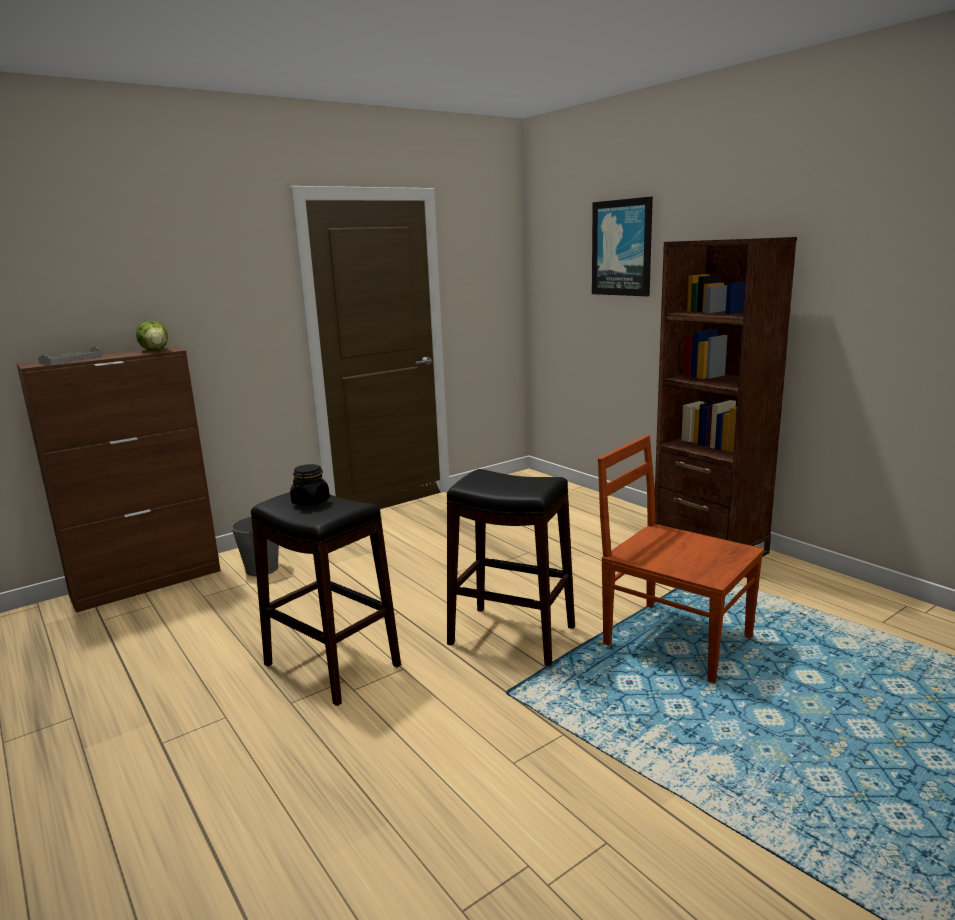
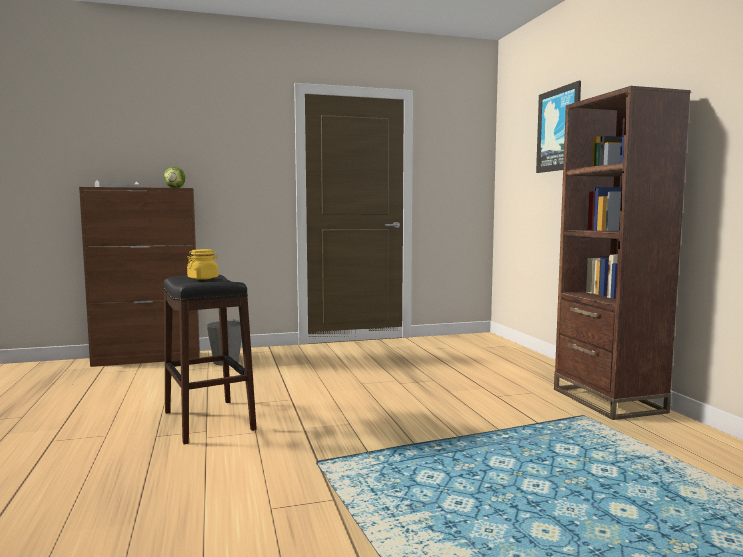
camera: 20 degrees right, 10 degrees down
(311, 502) = (203, 278): black jar -> yellow jar
(511, 635) = (362, 428): black stool -> none
(674, 639) = (506, 456): brown chair -> none

